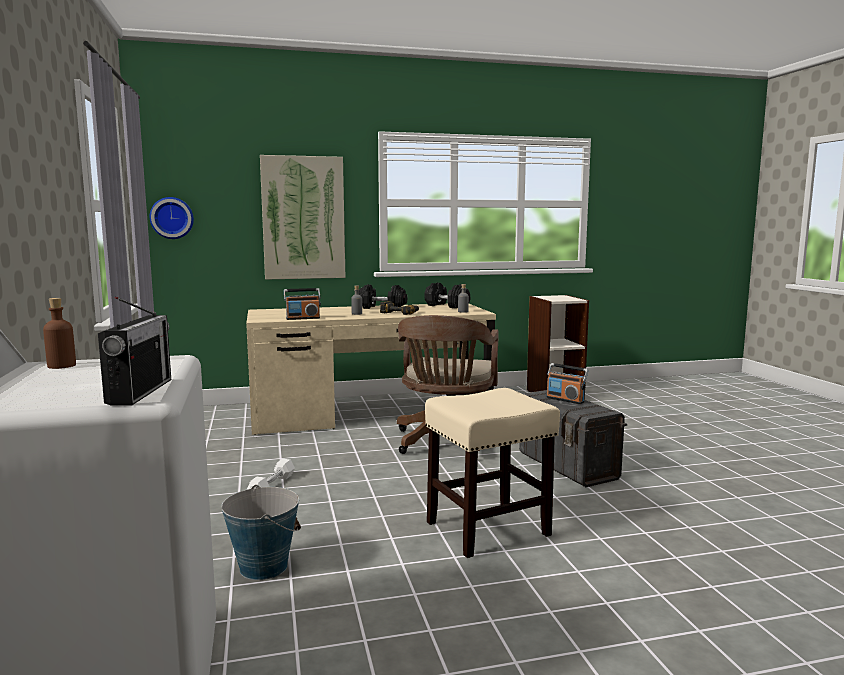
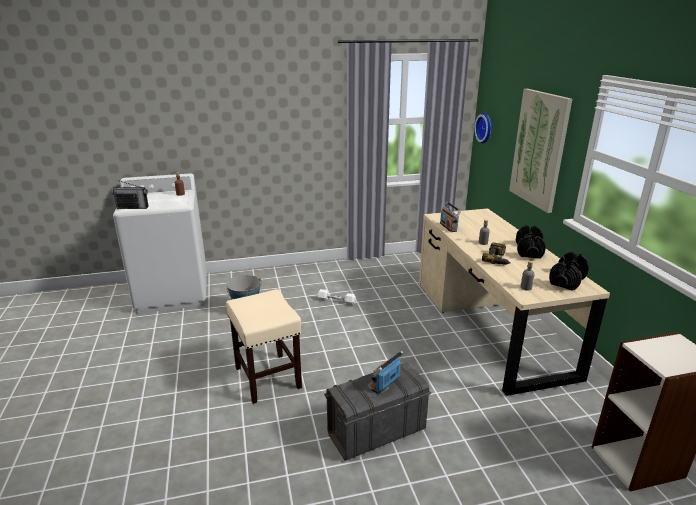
camera: 90 degrees right, 15 degrees up
(447, 443) = (420, 365): brown office chair -> none

